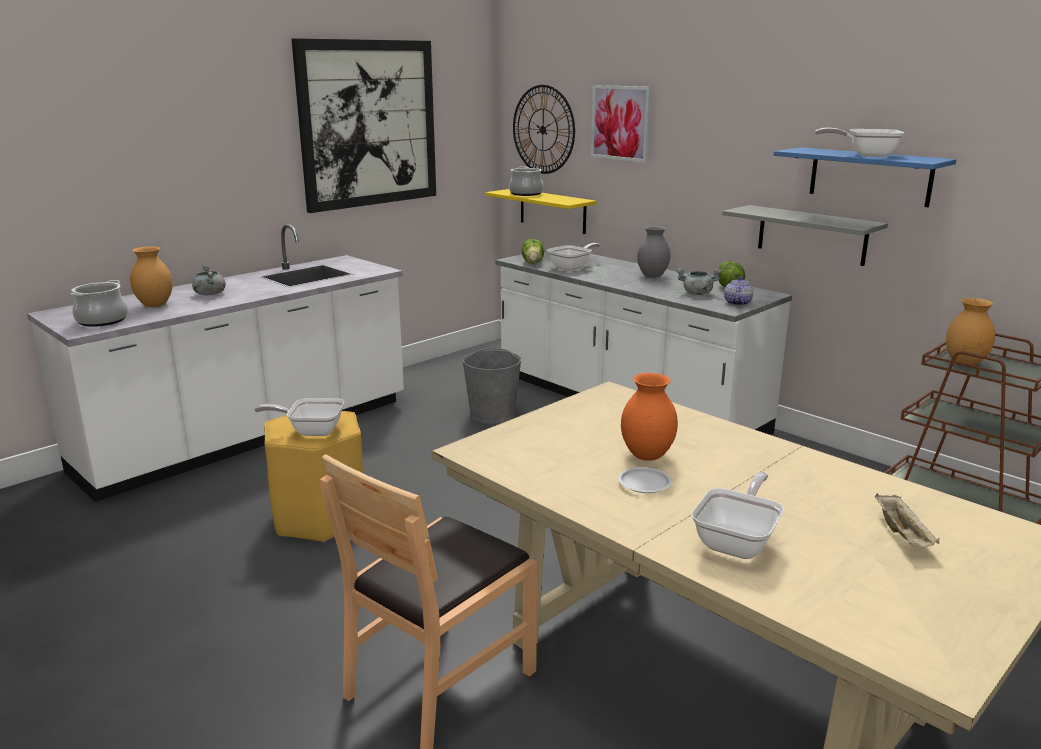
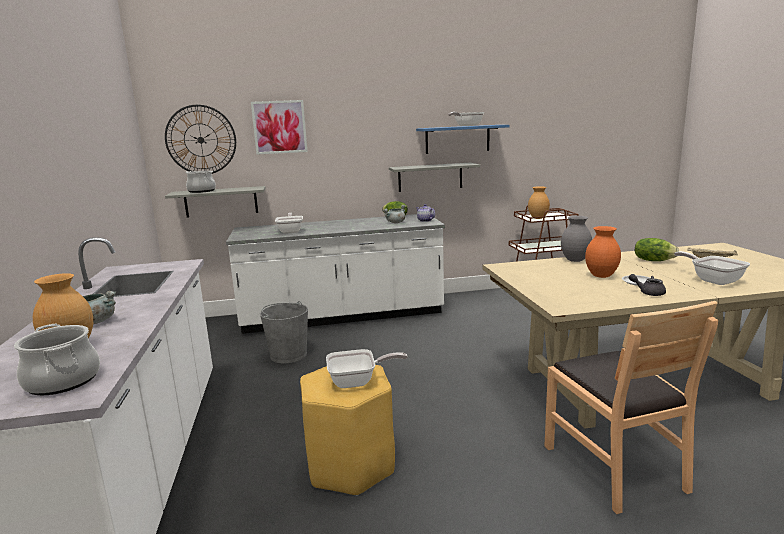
camera: 55 degrees left, 5 degrees down
(311, 431) = (358, 381): frying pan -> frying pan turned 135 degrees counterclockwise
(368, 124) = (93, 137): picture -> none
(533, 262) = (258, 235): lettuce -> lettuce (653, 260)
(552, 211) = (221, 201): yellow shelf -> grey shelf
(596, 495) = (648, 292): none -> grey teapot
(652, 276) = (346, 223): grey vase -> grey vase (575, 260)

